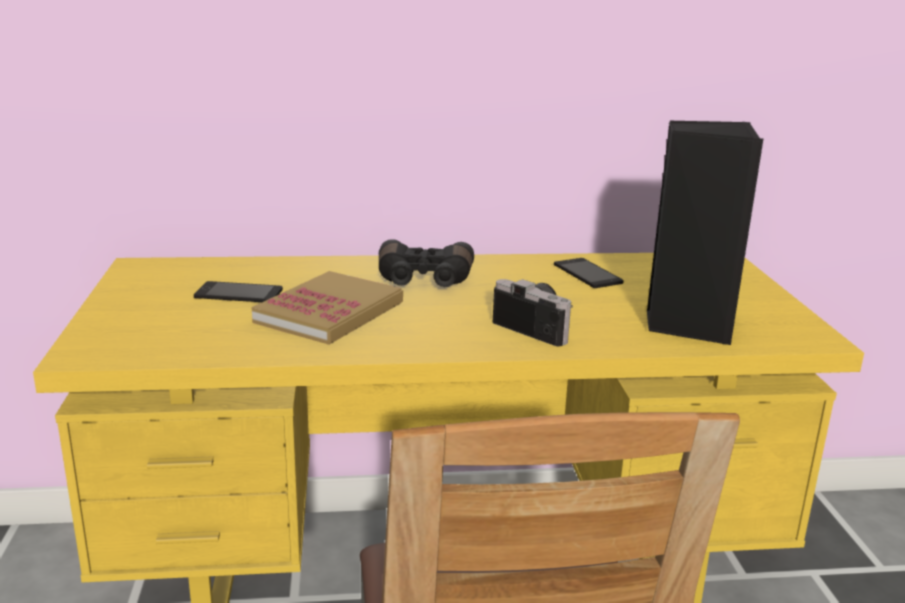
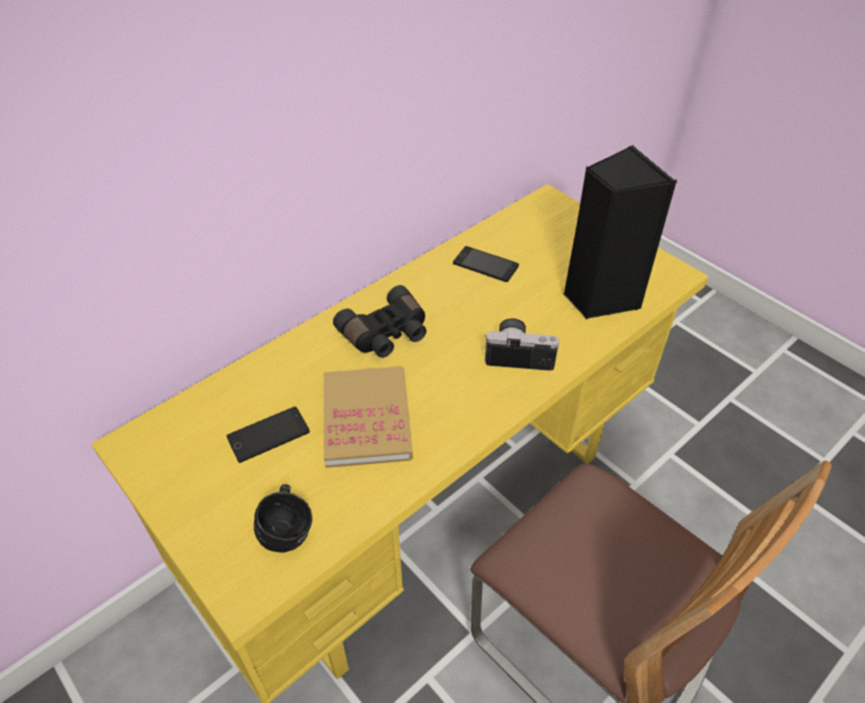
camera: 35 degrees left, 25 degrees up
(170, 339) = (289, 529): none -> black mug

